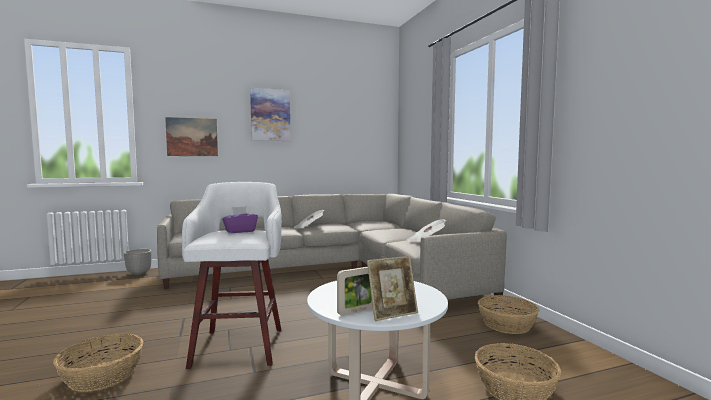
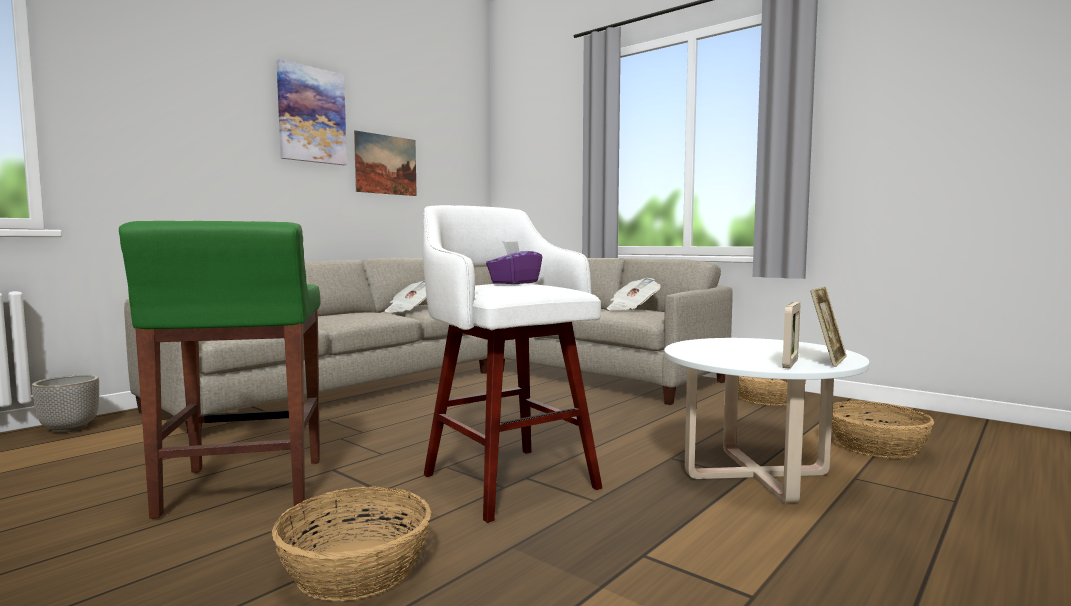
camera: 30 degrees left, 0 degrees up
(138, 319) = (243, 488): none -> green stool
(192, 137) = (167, 141): picture -> picture (386, 164)

